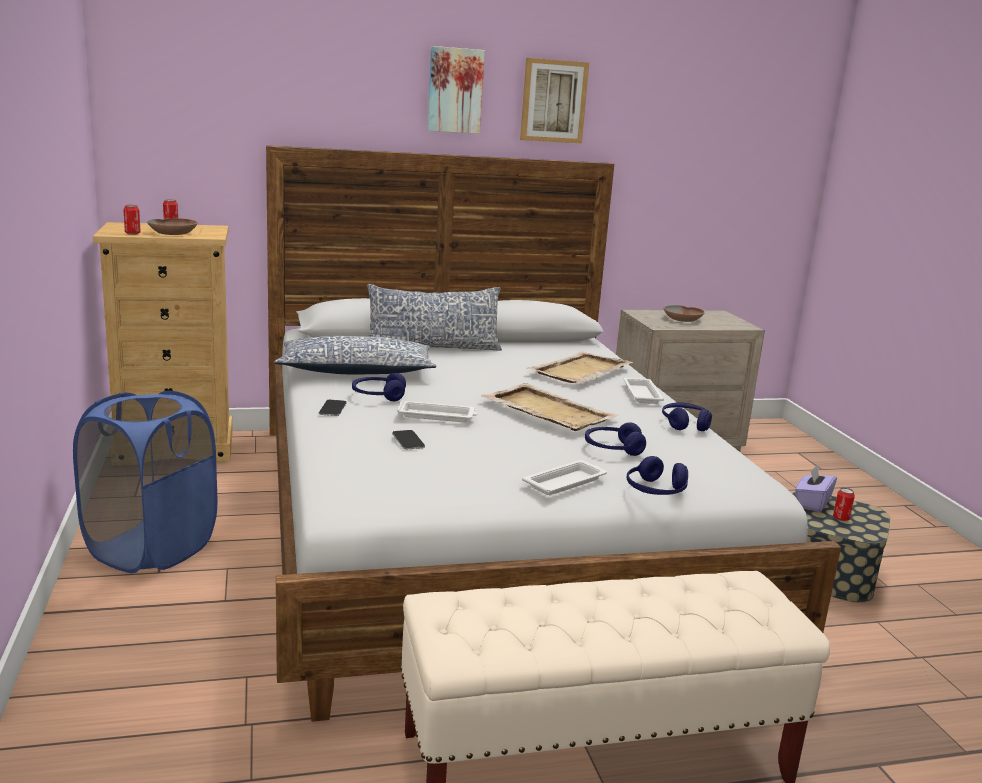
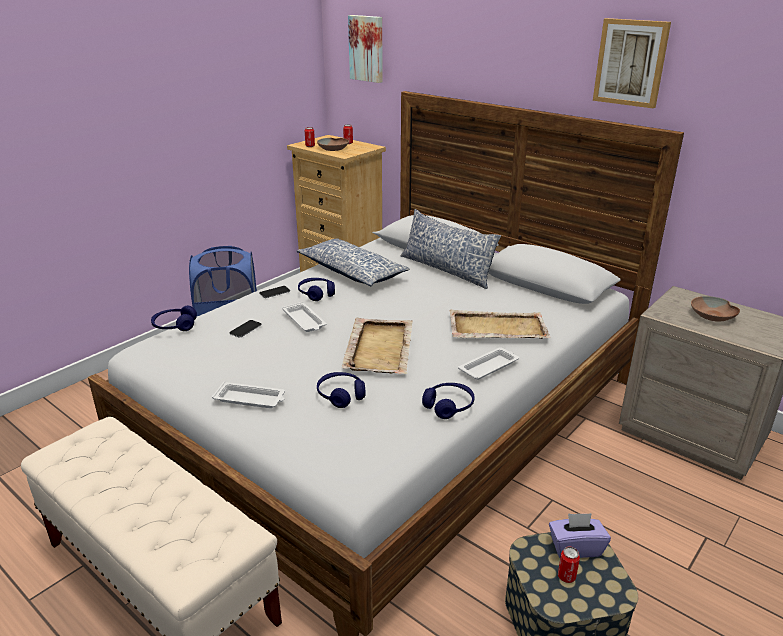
camera: 55 degrees right, 10 degrees up
(455, 90) = (540, 50): picture -> picture (367, 48)
(656, 491) = (276, 436): blue headphones -> blue headphones (174, 326)

